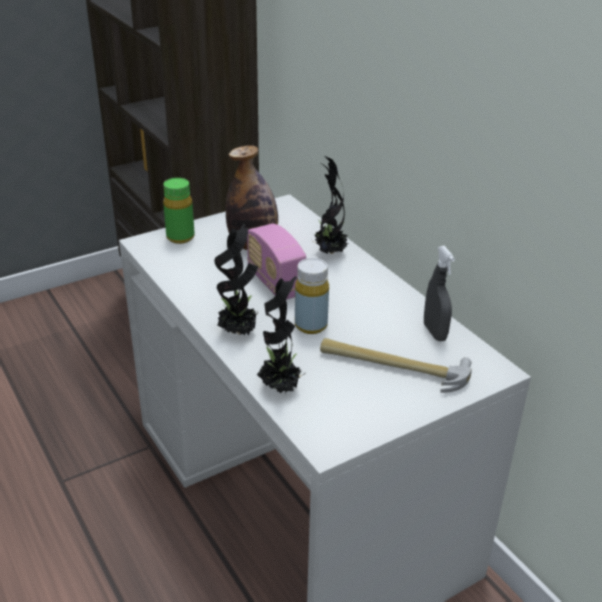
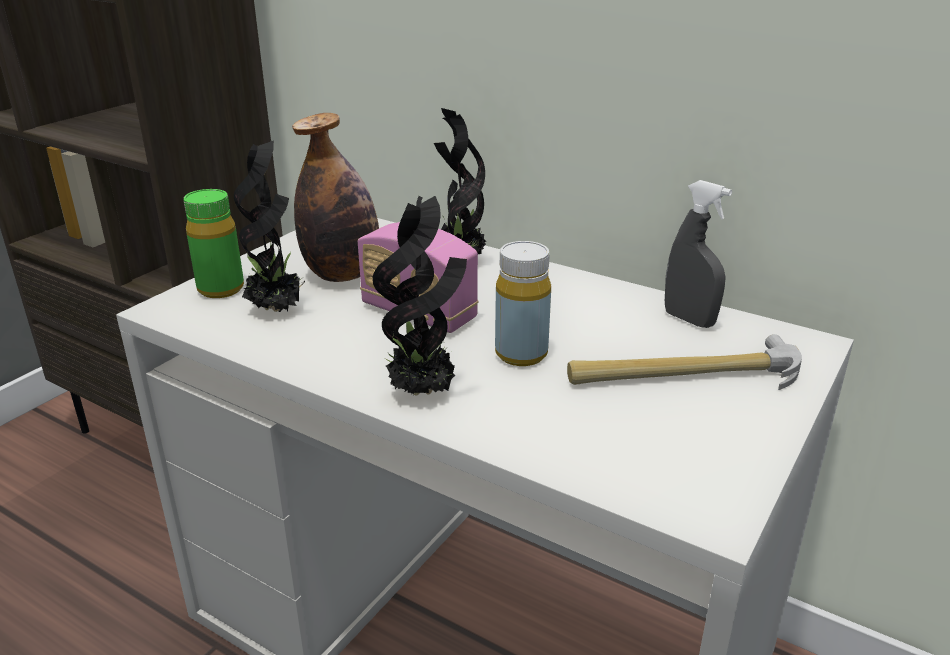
camera: 25 degrees left, 5 degrees down
(281, 388) = (562, 453): potted plant -> potted plant (277, 310)

